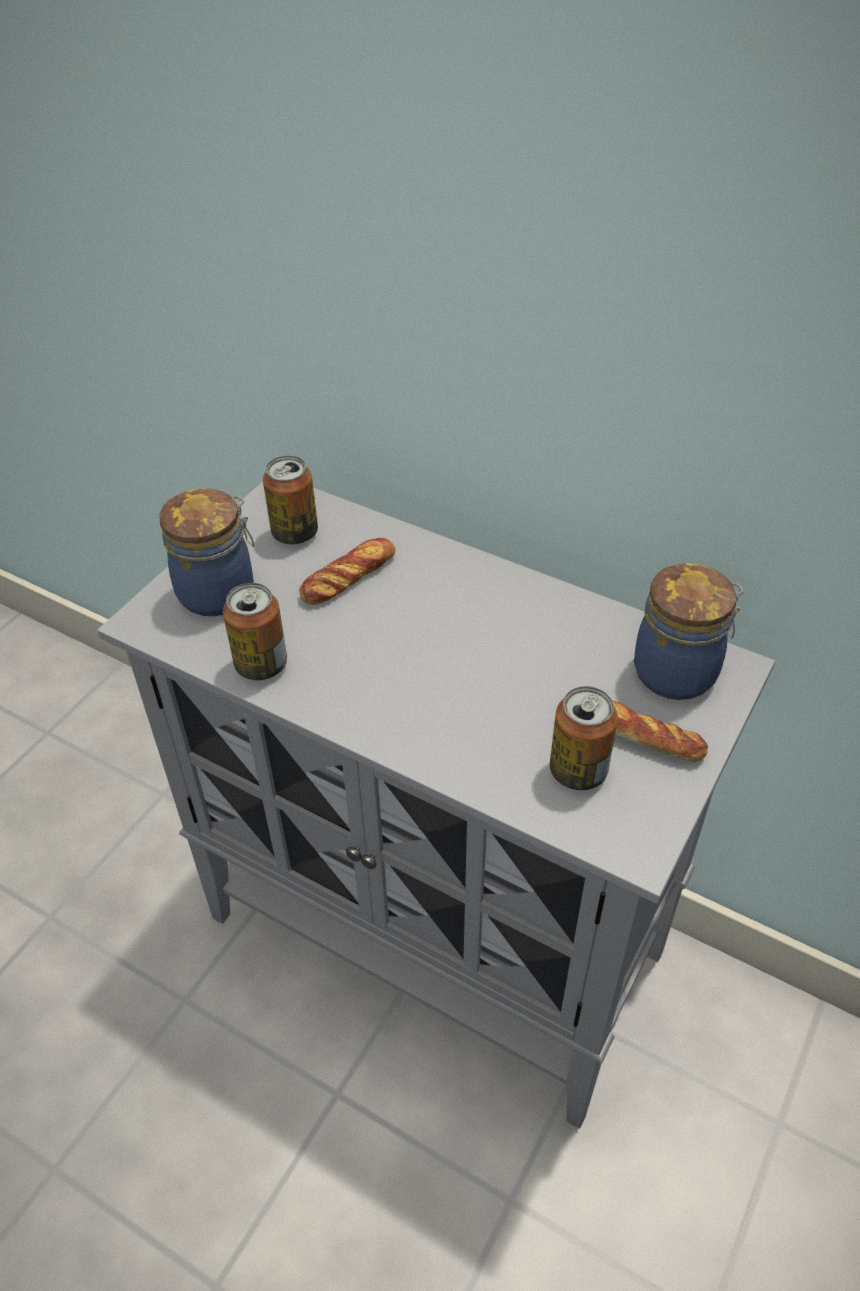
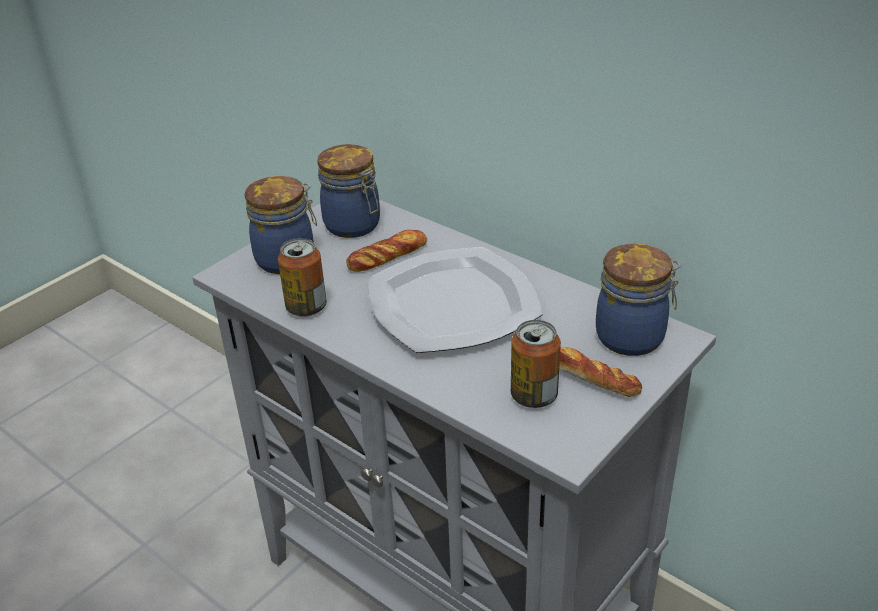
camera: 10 degrees right, 10 degrees down
(294, 533) = (354, 226): can -> jar
(447, 645) = (452, 305): none -> plate

